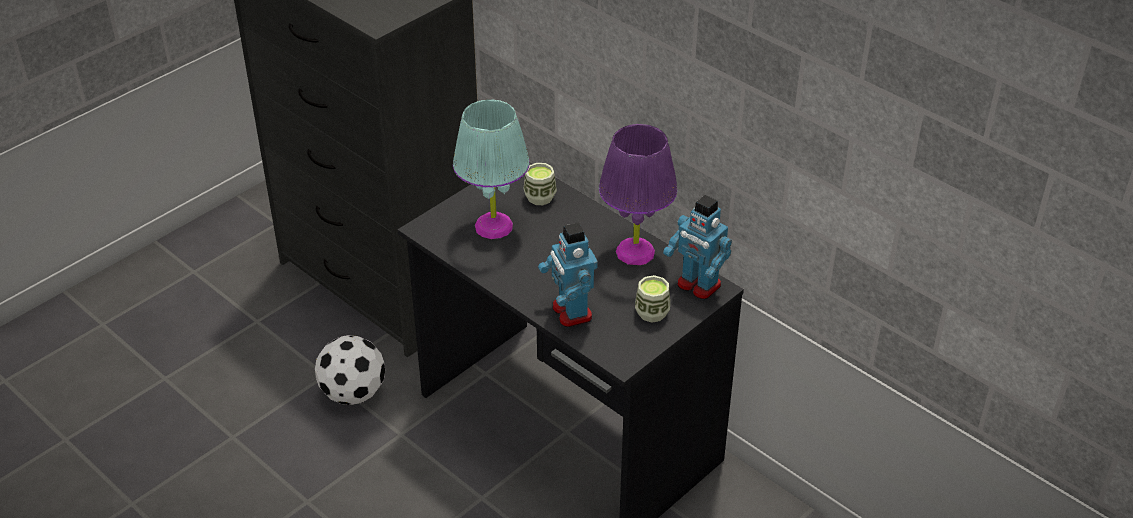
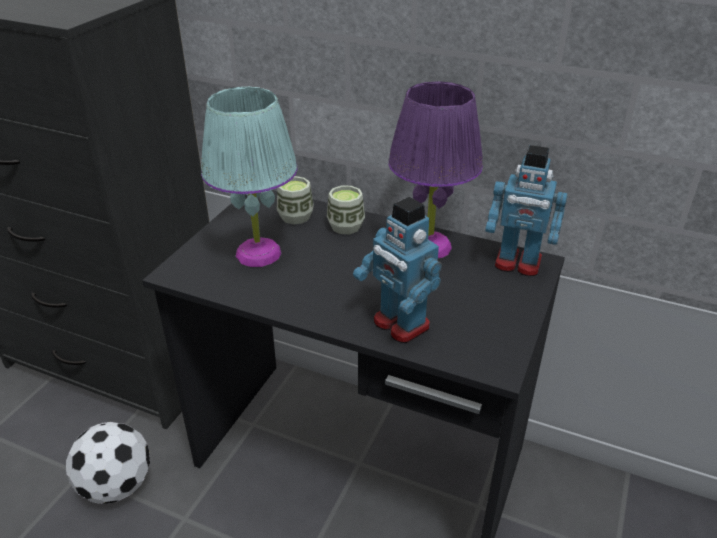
camera: 20 degrees left, 5 degrees down
(652, 312) = (491, 302): cup -> cup (346, 226)

